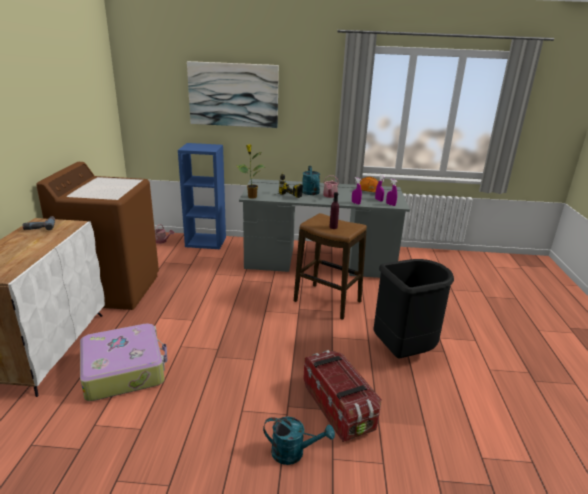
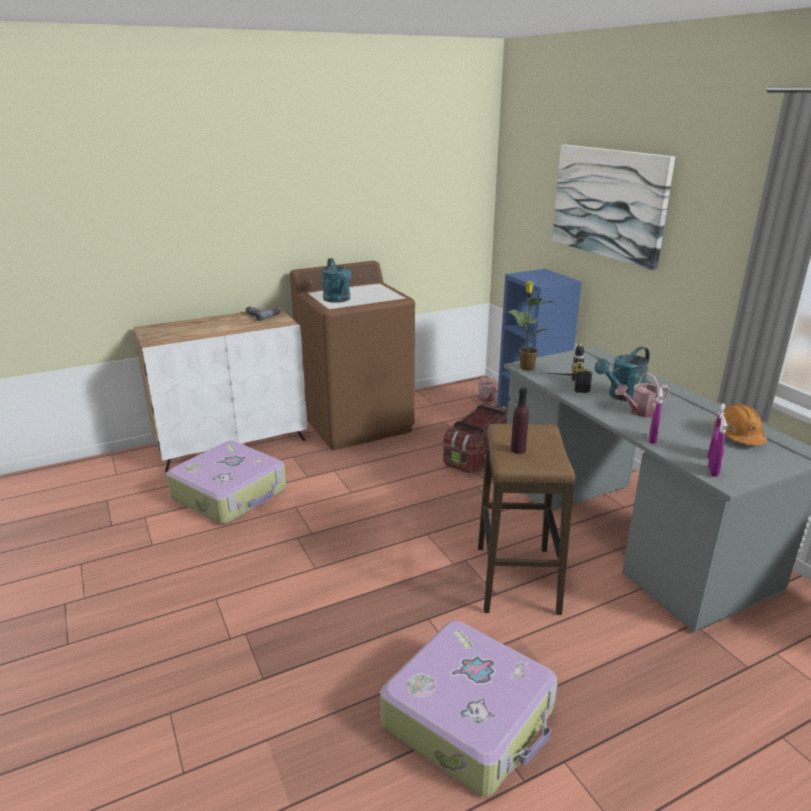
camera: 60 degrees right, 0 degrees up
(294, 452) = (165, 671): turquoise watering can -> turquoise watering can (338, 300)
(338, 407) = (272, 683): storage box -> storage box (480, 454)
(404, 351) = (470, 718): black trash can -> suitcase

